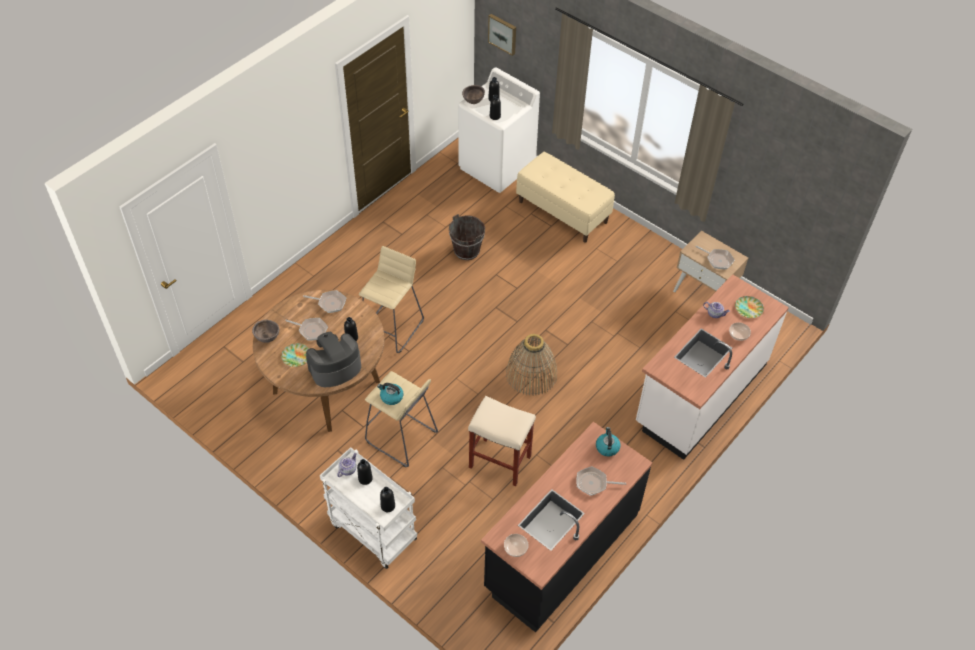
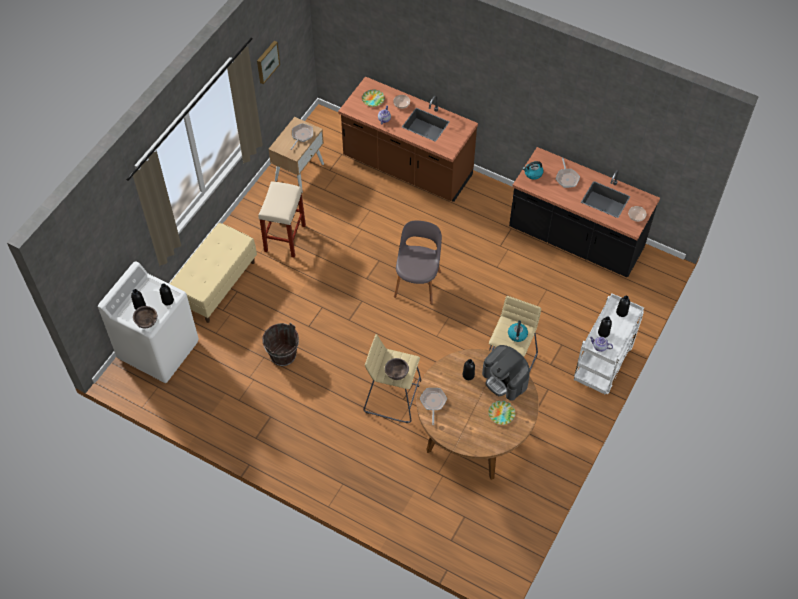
camera: 100 degrees left, 5 degrees up
(267, 338) = (488, 443): brown bowl -> brown bowl (396, 374)
(311, 330) = (468, 409): frying pan -> none
(499, 461) = (511, 291): beige stool -> beige stool (285, 239)
(503, 33) = (87, 275): picture -> picture (267, 61)
(531, 374) = (418, 282): basket -> grey chair
(700, 393) = (407, 168): white counter -> brown counter

